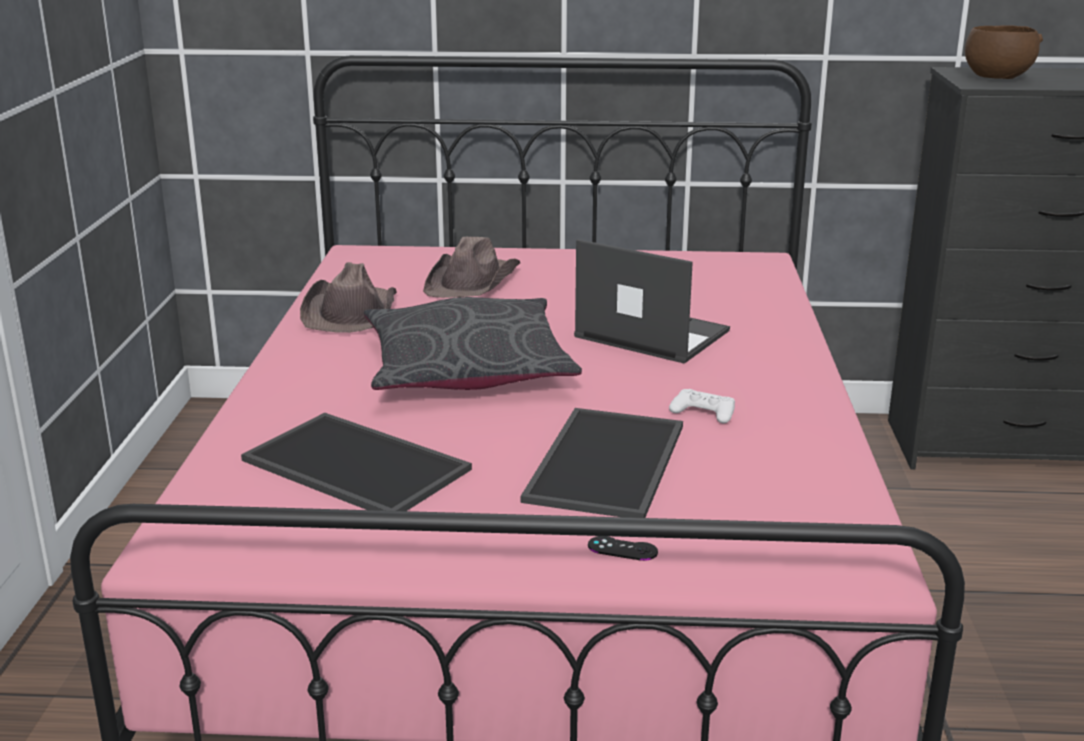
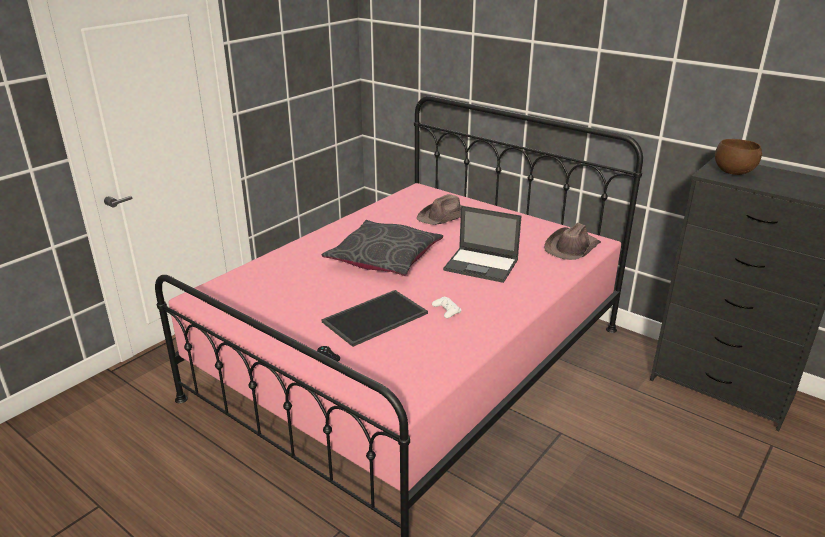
camera: 35 degrees right, 5 degrees up
(350, 312) = (377, 218): brown hat -> brown hat (572, 247)
(352, 466) = (288, 285): tray -> none
(650, 334) = (482, 265): laptop -> laptop turned 135 degrees clockwise

